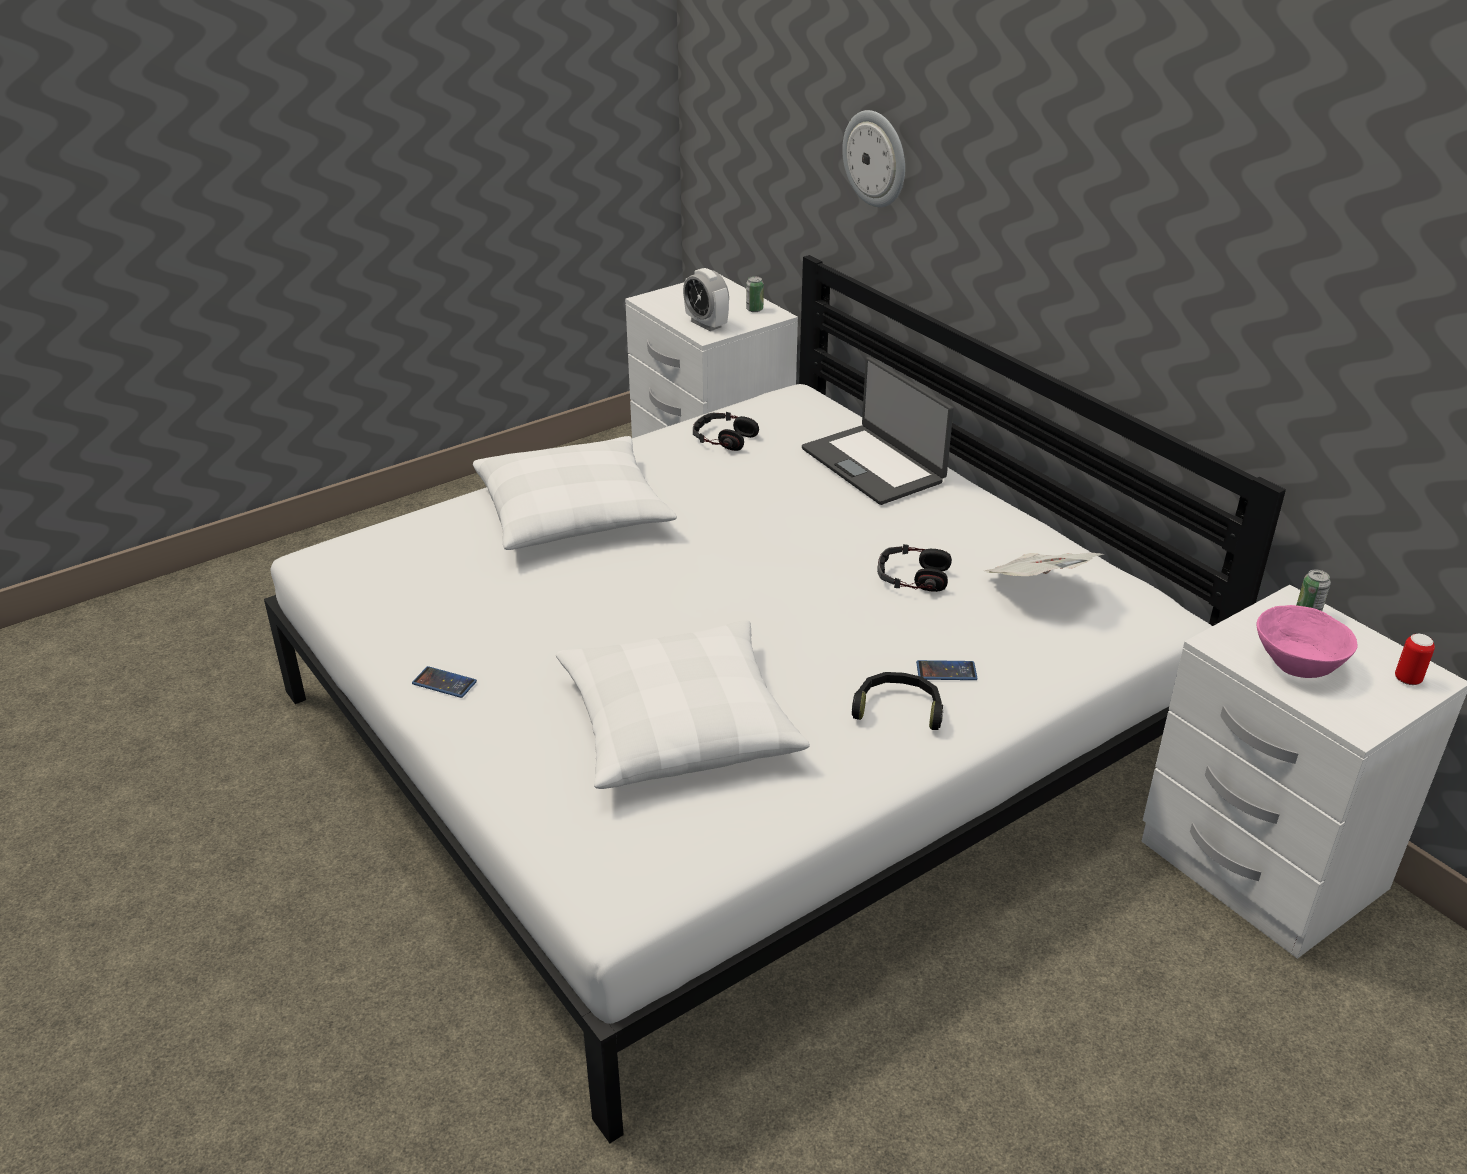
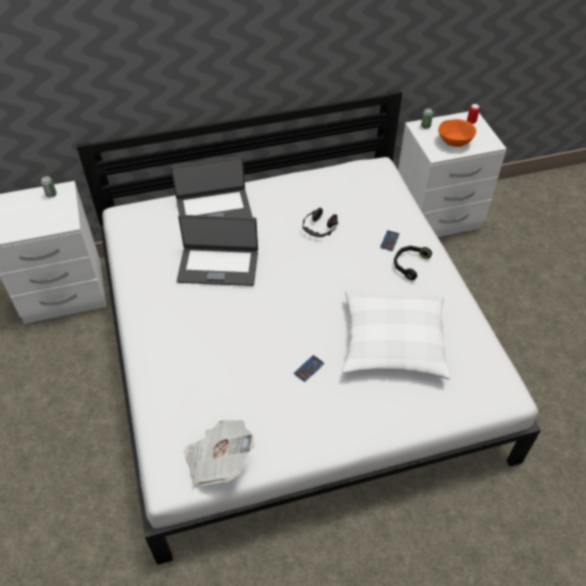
camera: 70 degrees left, 15 degrees up
(444, 683) = (327, 432): phone -> phone (309, 368)
(573, 512) = (187, 341): white pillow -> none
(706, 324) = (54, 219): alarm clock -> none
(724, 438) = (149, 256): headphones -> none
(745, 500) = (218, 266): none -> laptop
(876, 158) = (108, 69): wall clock -> none
(1038, 587) = (345, 192): newspaper -> newspaper (218, 460)
(1298, 664) = (455, 141): pink bowl -> orange bowl

